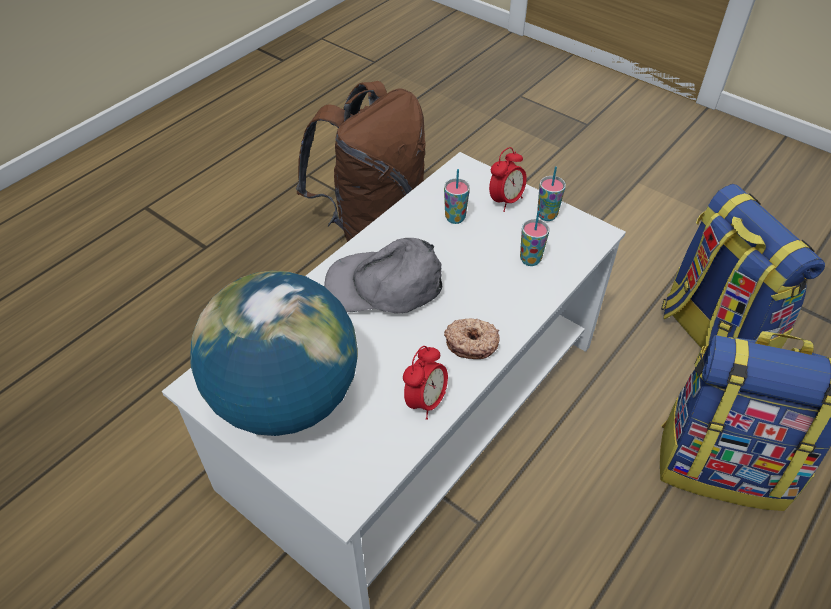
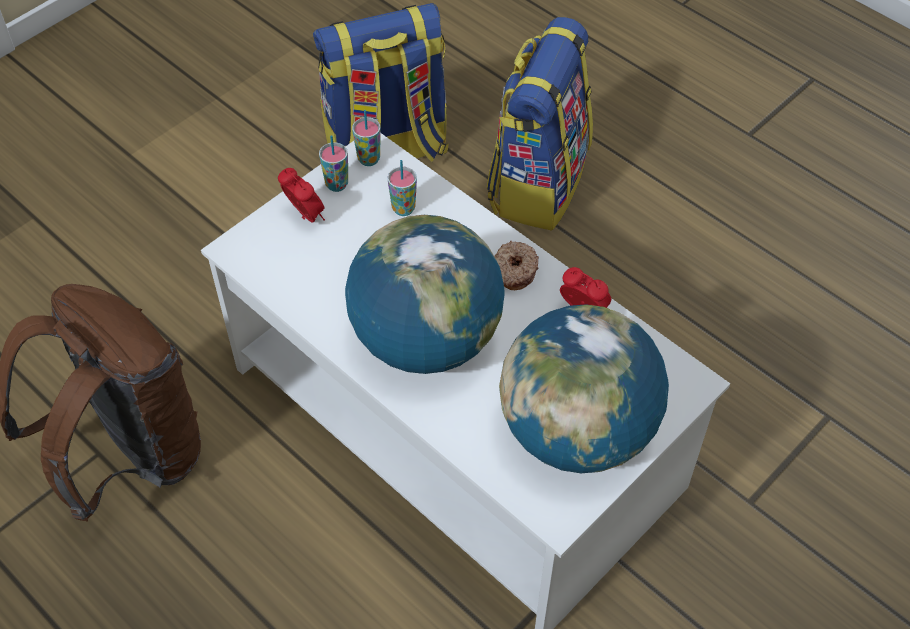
camera: 85 degrees left, 5 degrees up
(384, 286) = (426, 339): grey cap -> globe
(455, 218) = (325, 266): cup -> cup (368, 159)

